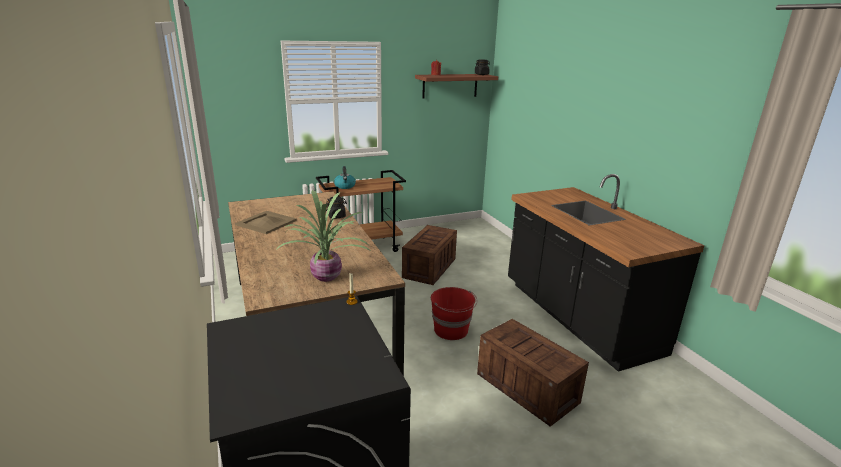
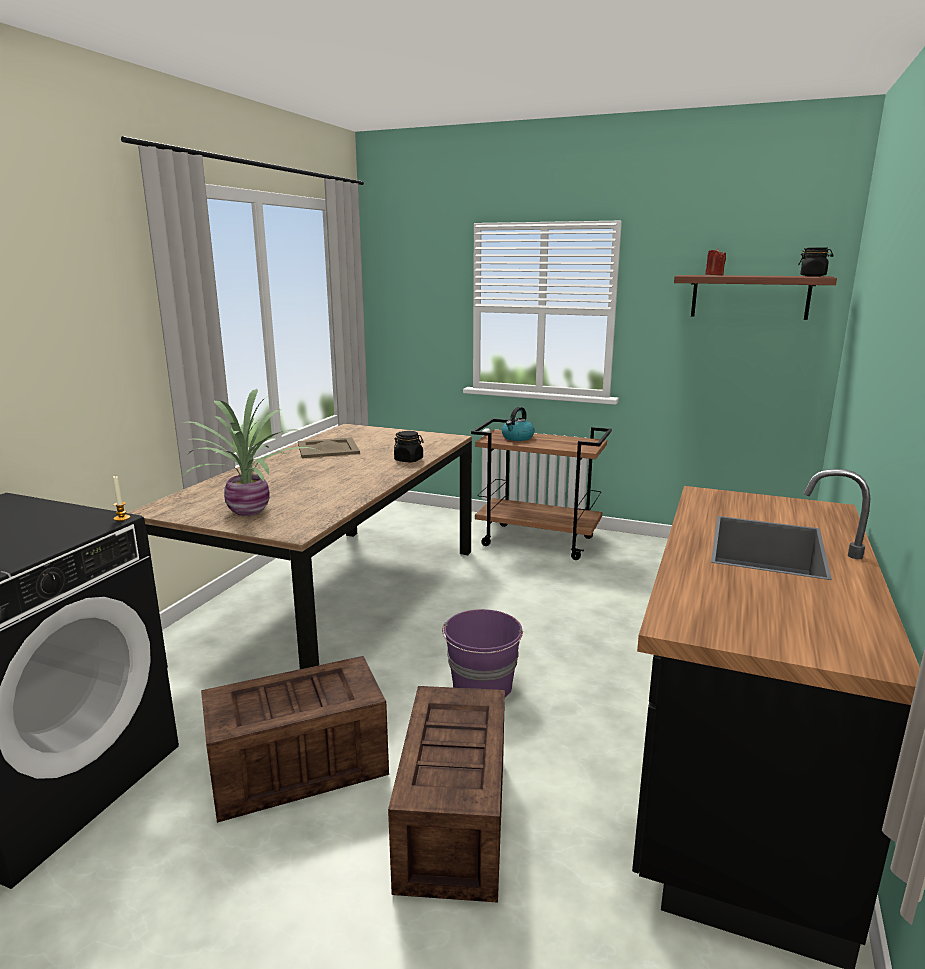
camera: 45 degrees right, 5 degrees down
(429, 268) = (588, 597): crate -> crate (296, 769)
(451, 330) = (482, 686): red bucket -> purple bucket

